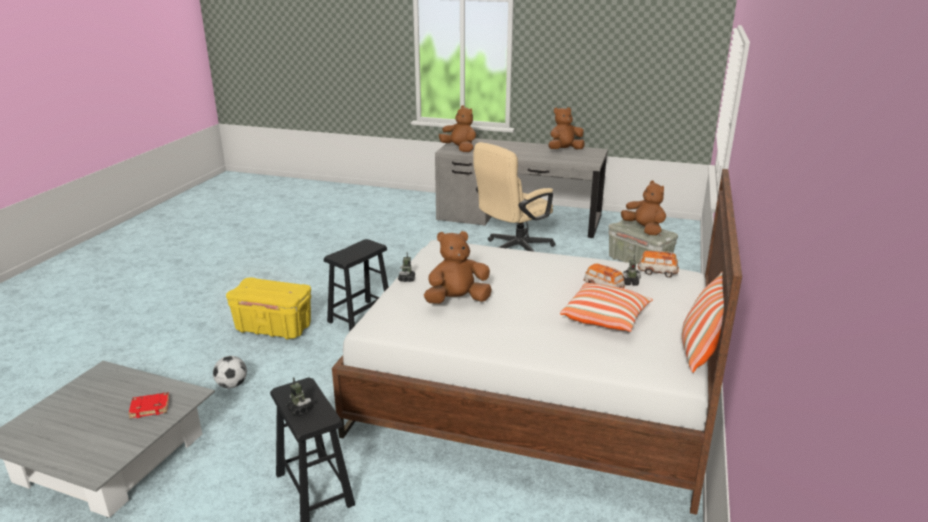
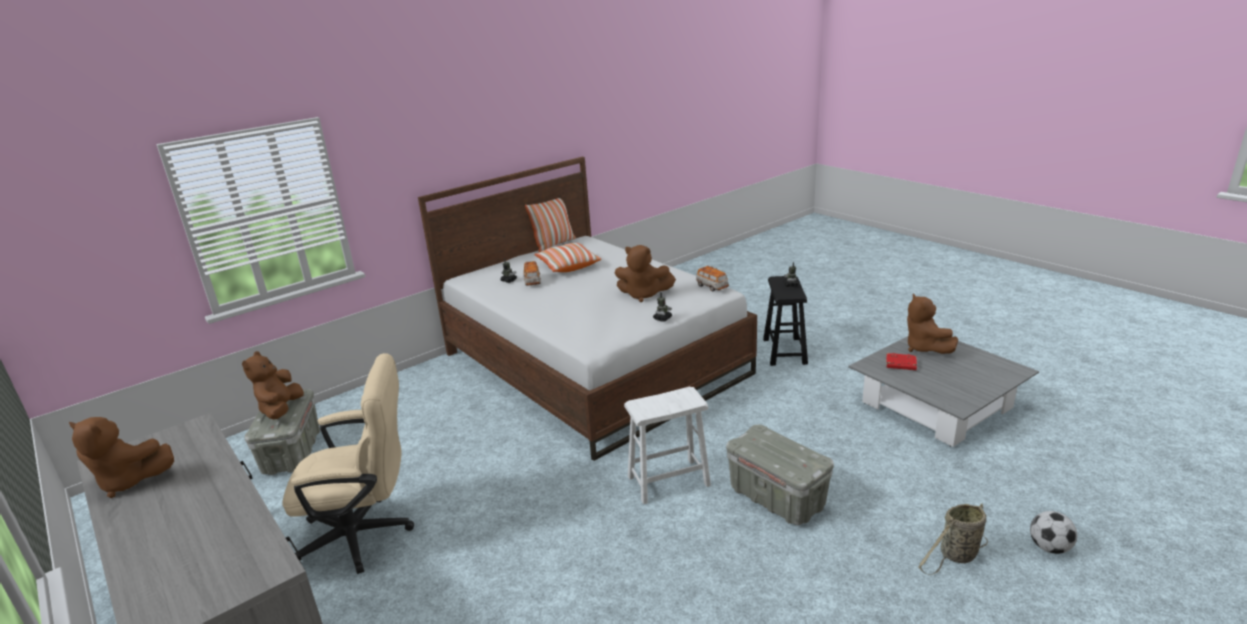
camera: 145 degrees left, 0 degrees up
(143, 329) = (956, 556): none -> basket
(232, 385) = (834, 438): football -> football (1049, 547)
(274, 328) = (776, 498): yellow storage box -> grey storage box
(360, 316) = (668, 481): black stool -> white stool
(459, 149) = (243, 567): brown plush toy -> brown plush toy (924, 348)
(657, 272) = (476, 283): toy car -> toy car (712, 287)

